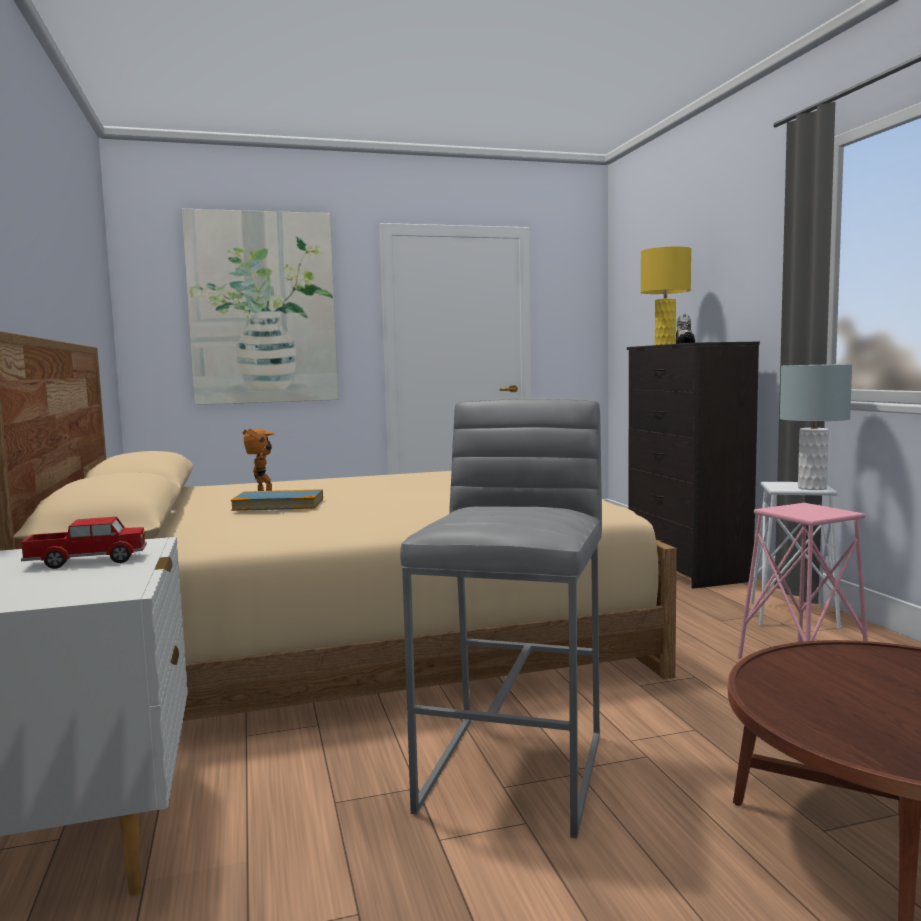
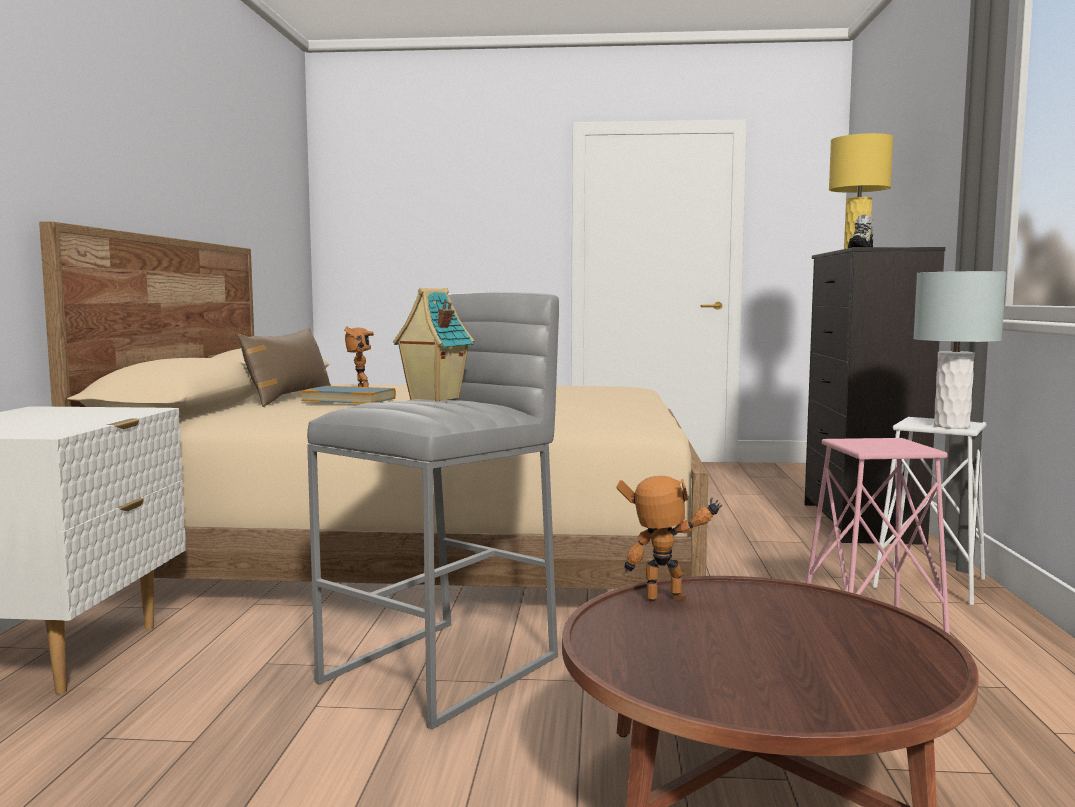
camera: 20 degrees right, 0 degrees up
(87, 561) = (78, 416): toy truck -> none
(200, 507) = (289, 398): none -> brown pillow
(262, 308) = (448, 214): picture -> none
(506, 508) = (433, 399): none -> toy house
(785, 677) = (668, 601): none -> toy robot

